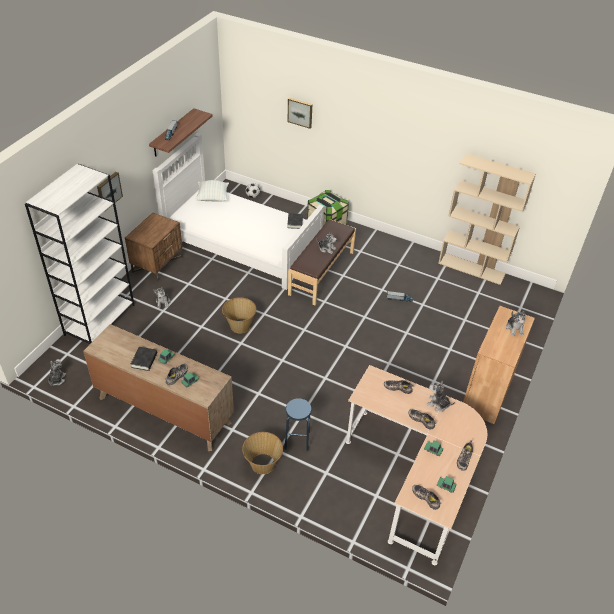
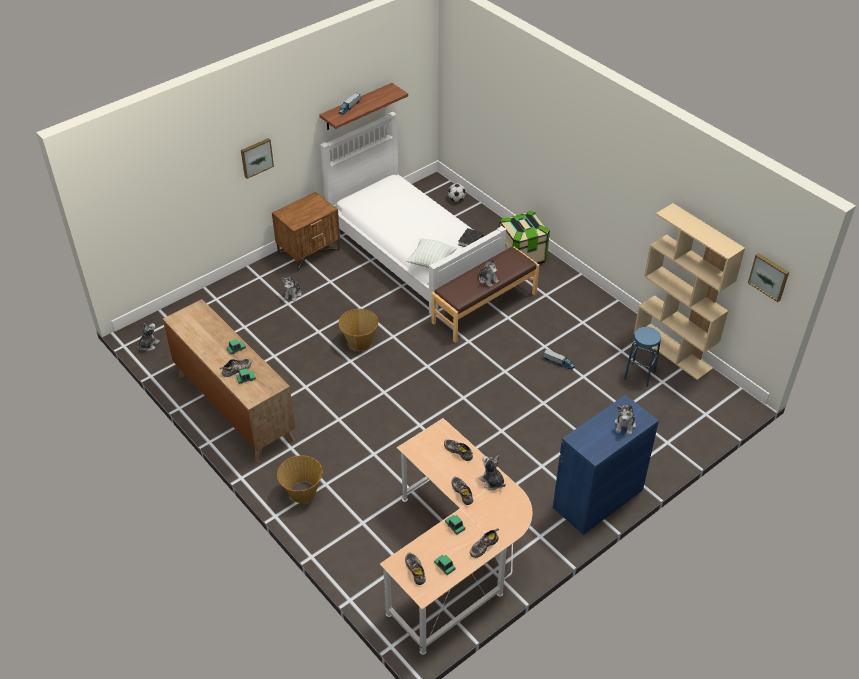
camera: 25 degrees right, 0 degrees up
(100, 319) = (220, 295): white bookcase -> none
(144, 360) = (214, 345): black book -> none
(212, 198) = (394, 191): pillow -> pillow (431, 263)
(297, 440) = (351, 480): blue stool -> blue stool (639, 375)
(300, 112) = (511, 111): picture -> picture (769, 276)
(487, 393) = (598, 498): brown cabinet -> blue cabinet

